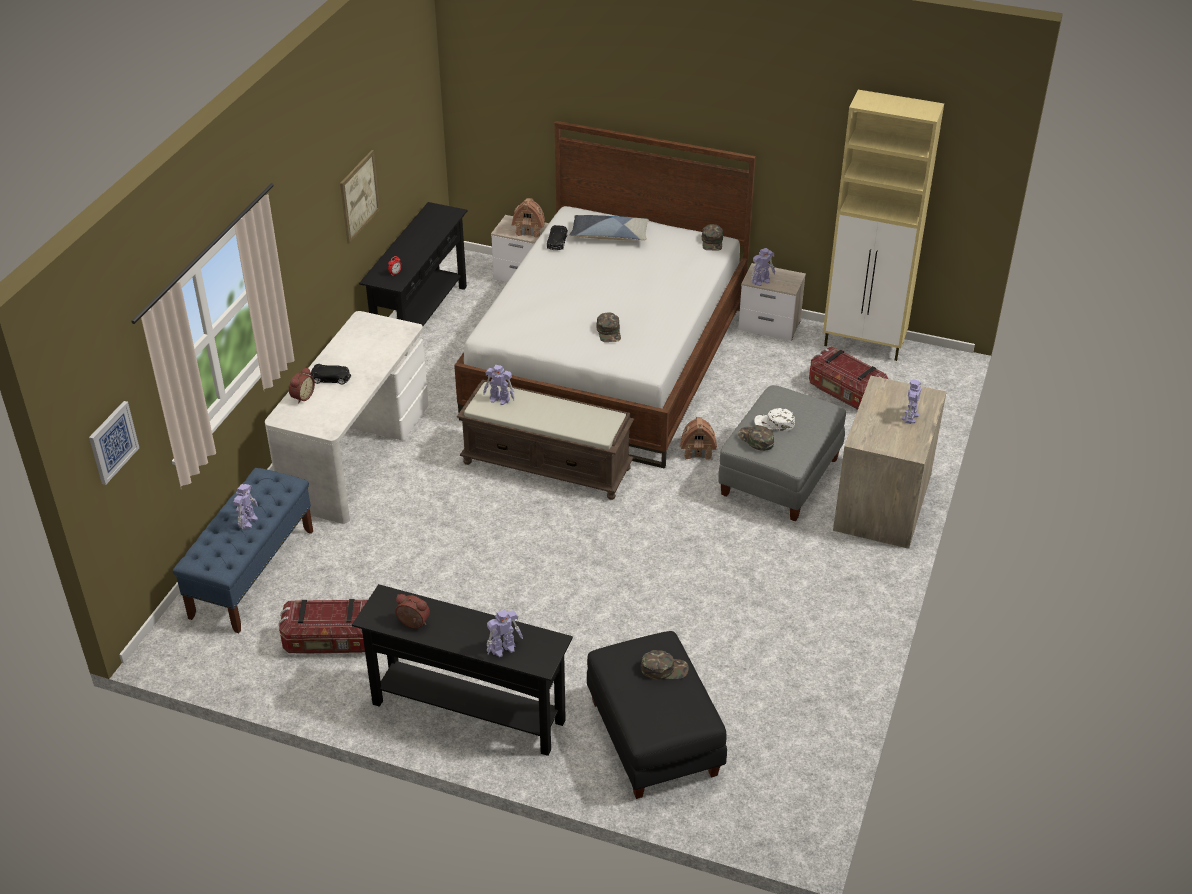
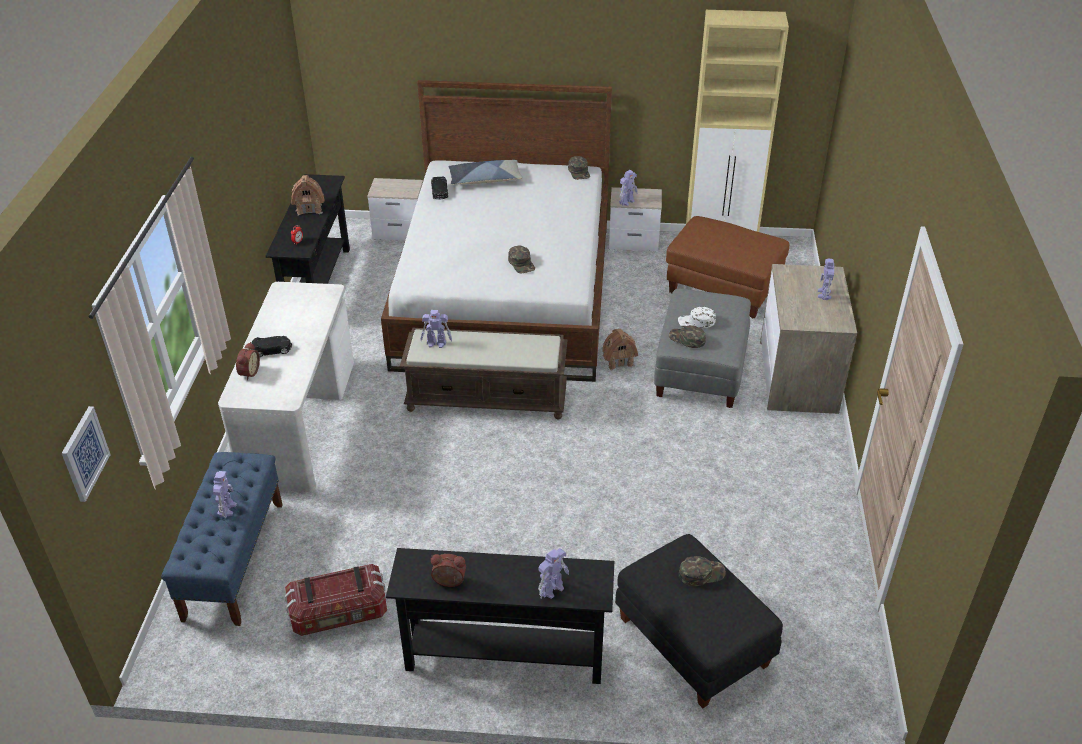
camera: 15 degrees left, 0 degrees up
(359, 196) = (255, 170): picture -> none
(529, 230) = (402, 188): toy house -> toy house (309, 208)
(845, 393) = (723, 288): storage box -> brown ottoman

